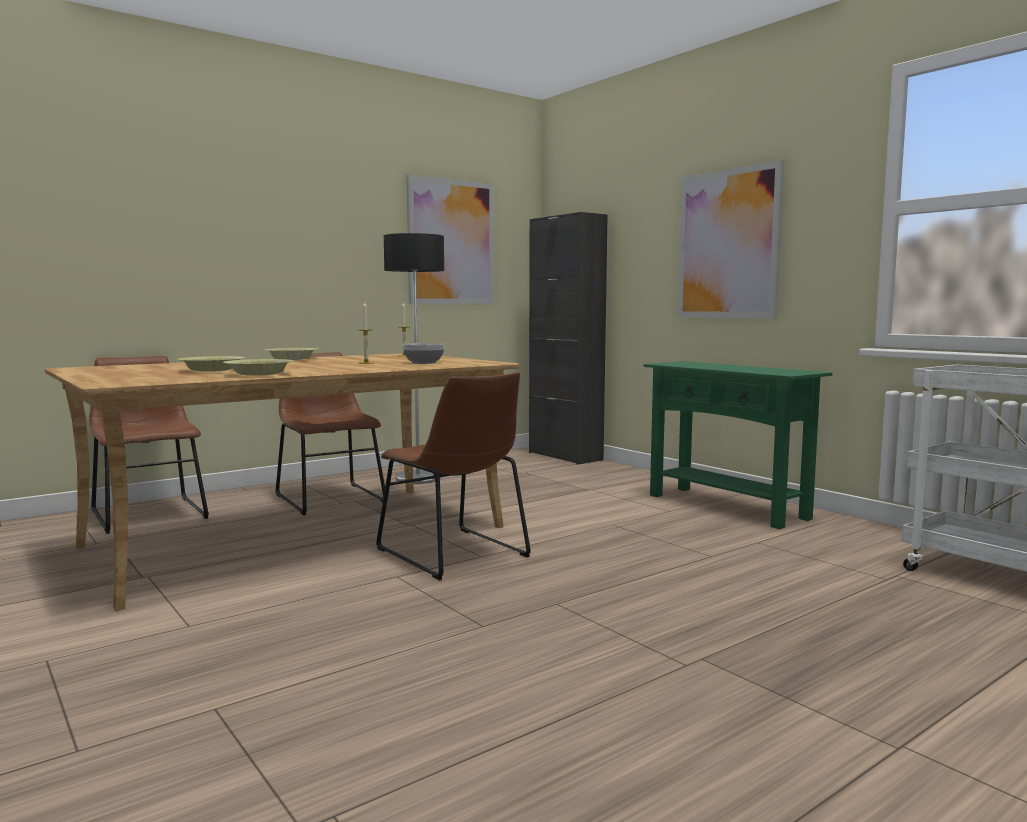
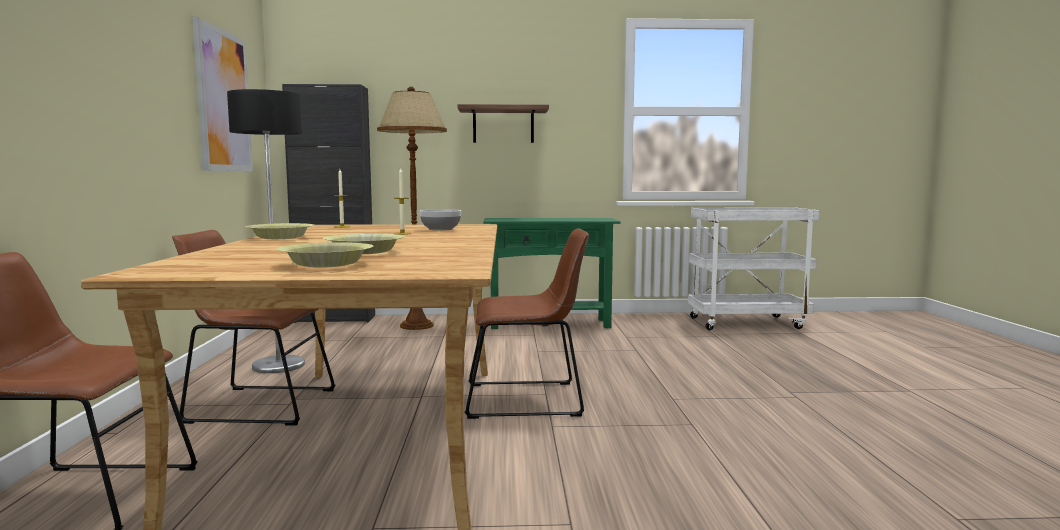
camera: 55 degrees left, 0 degrees up
(259, 374) = (456, 248): yellow bowl -> yellow bowl (326, 264)
(601, 476) = (417, 326): none -> brown floor lamp
(728, 244) = (503, 125): picture -> shelf

